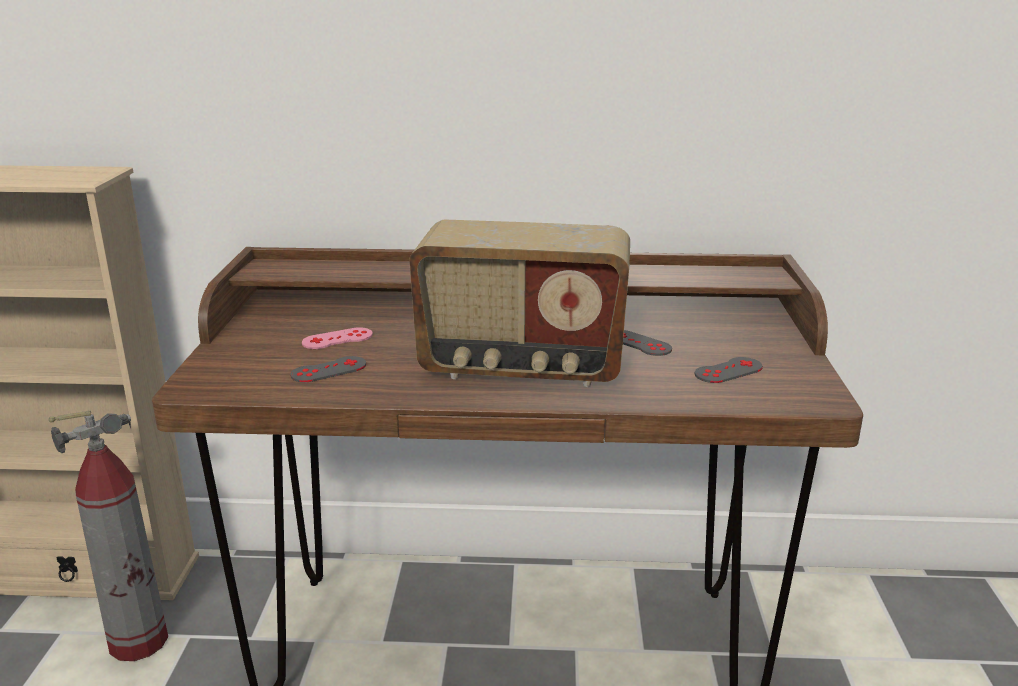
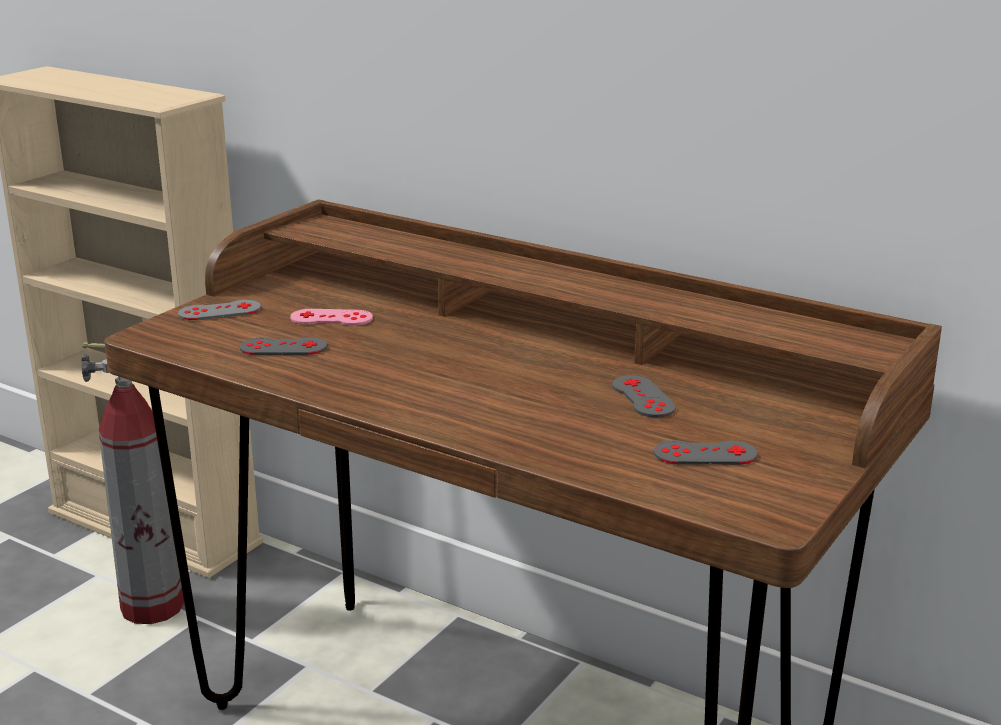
camera: 30 degrees right, 0 degrees up
(232, 354) = (219, 311): none -> grey game controller
(522, 368) = (473, 392): radio -> none

